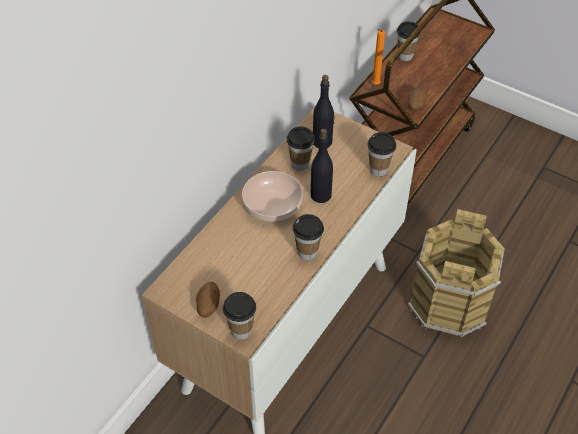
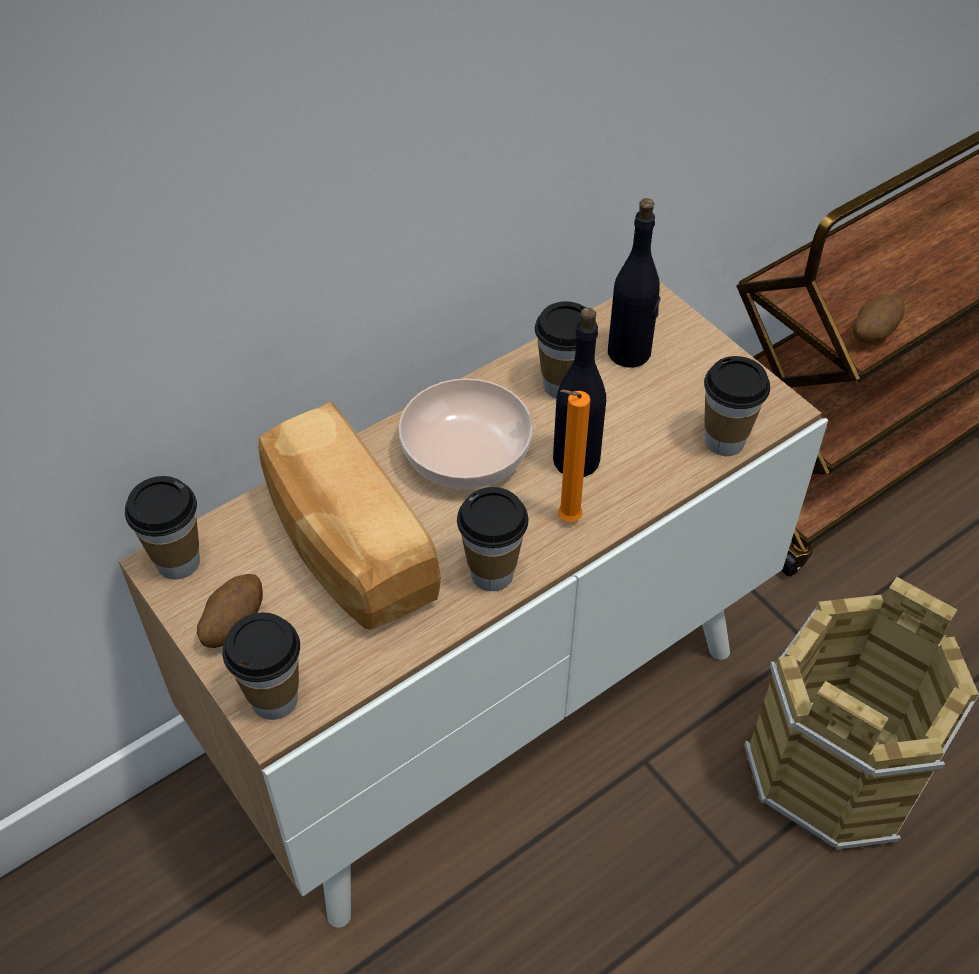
camera: 20 degrees right, 0 degrees up
(240, 259) = (346, 547): none -> bread
(374, 85) = (800, 271): orange candle -> orange candle (565, 520)
(405, 56) = (889, 230): cup -> cup (178, 562)

